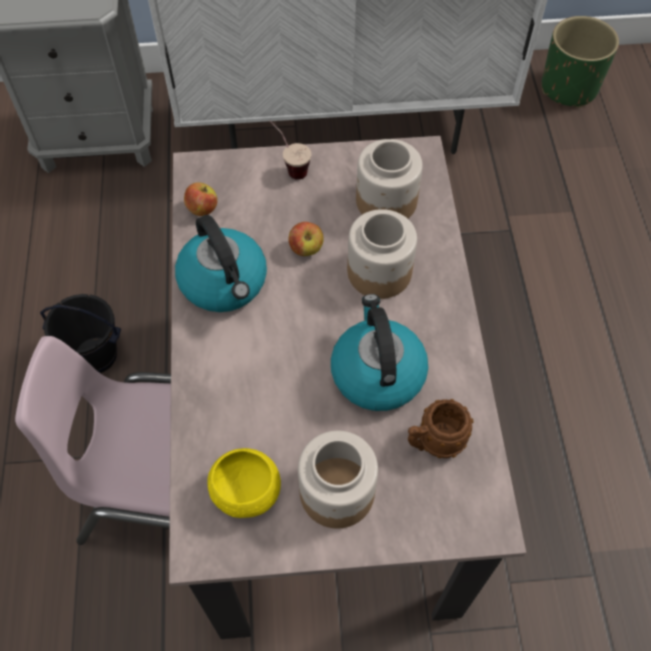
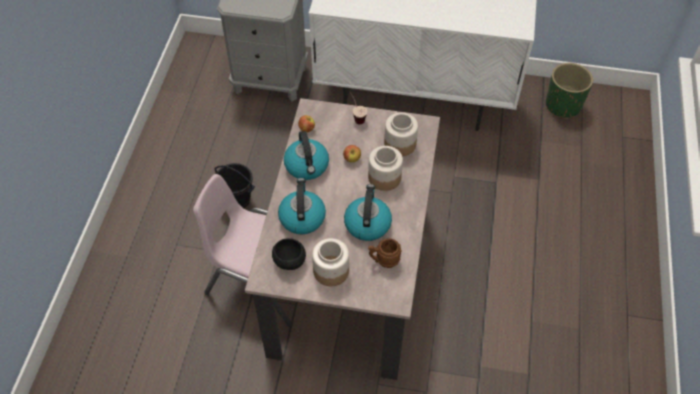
camera: 15 degrees right, 5 degrees down
(244, 390) = (302, 217): none -> kettle
(246, 492) = (289, 261): yellow bowl -> black bowl

